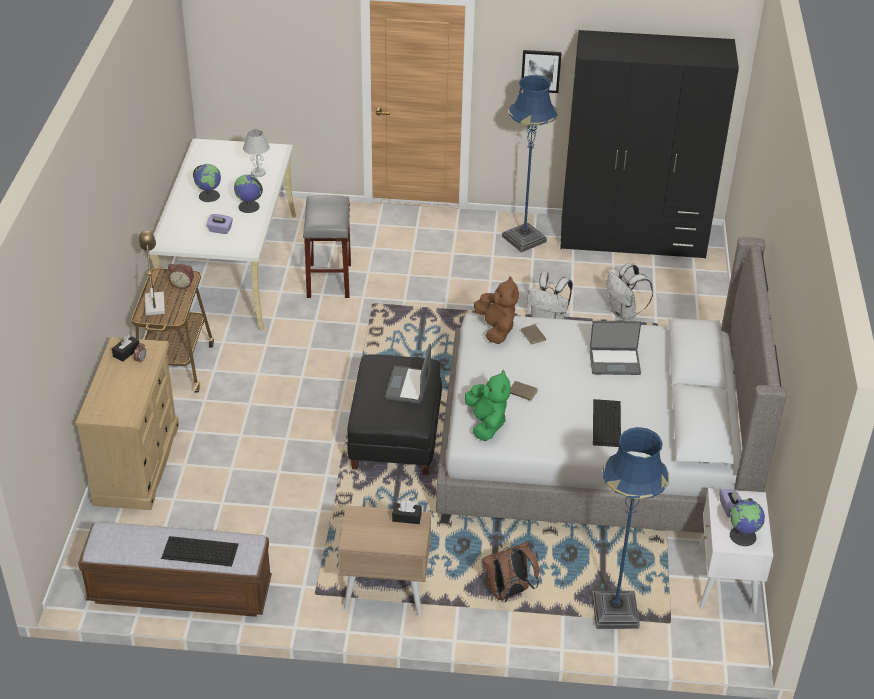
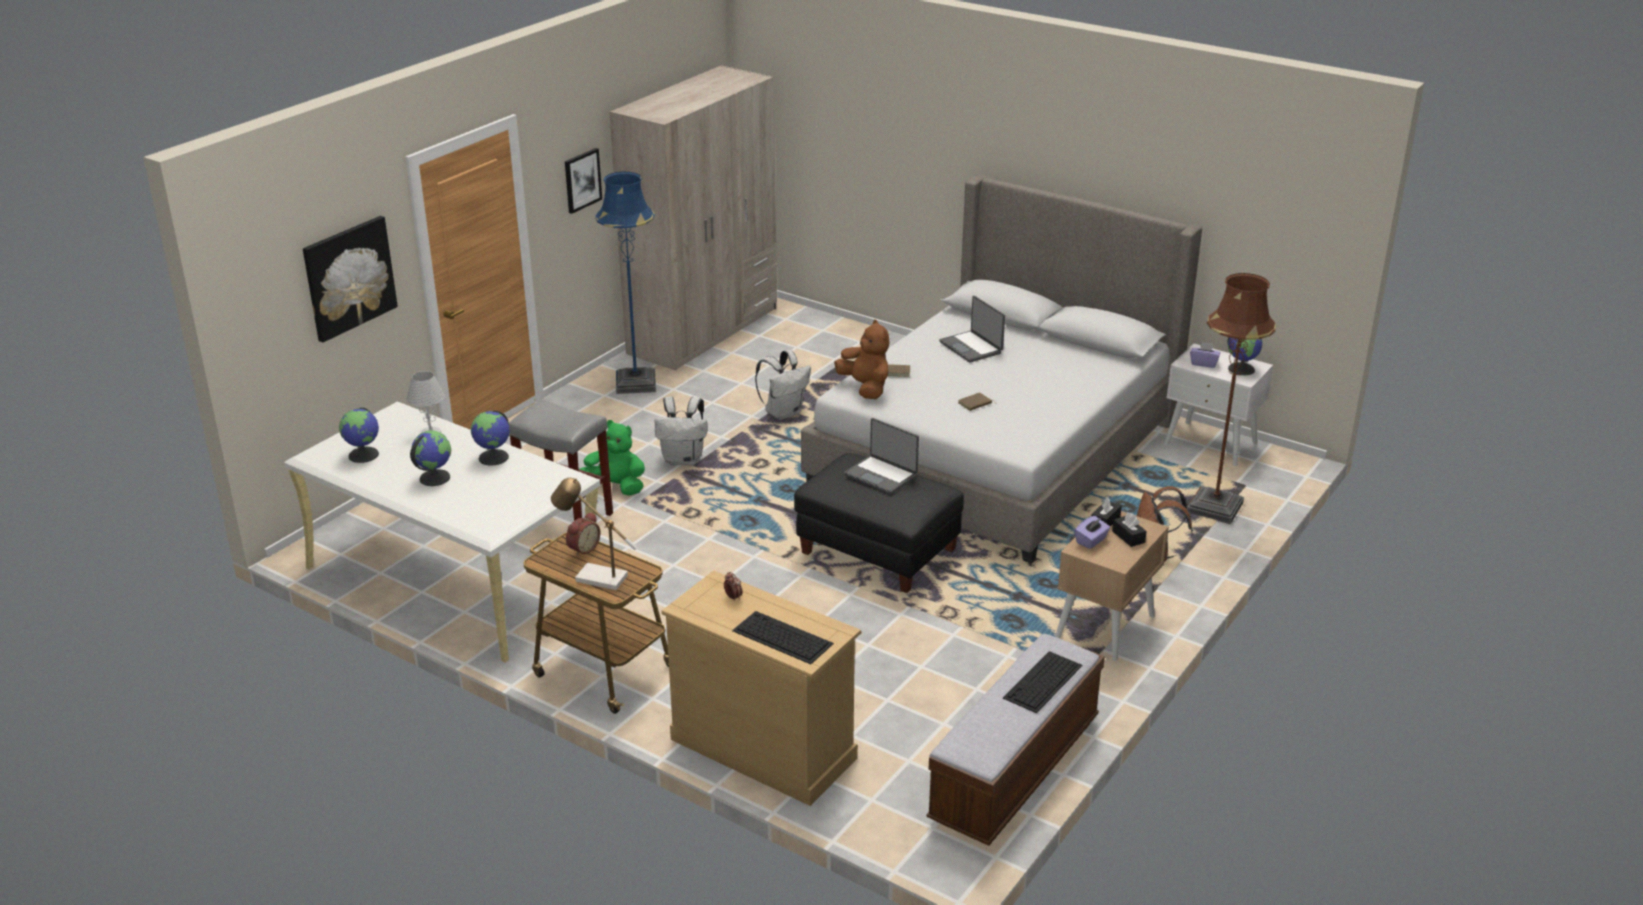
camera: 60 degrees left, 10 degrees down
(126, 352) = (706, 604): black tissue box -> black tissue box (1128, 537)
(216, 160) = (364, 455): none -> globe
(220, 230) = (517, 488): purple tissue box -> purple tissue box (1091, 541)
(294, 50) = (349, 277): none -> picture
(486, 424) = (1006, 435): green plush toy -> green plush toy (616, 486)
(496, 329) = (865, 388): brown plush toy -> brown plush toy turned 45 degrees clockwise
(606, 422) = (1054, 377): keyboard -> keyboard (781, 637)
(614, 362) = (971, 347): laptop -> laptop turned 120 degrees clockwise
(615, 612) = (1215, 508): blue floor lamp -> brown floor lamp
(624, 313) = (813, 371): white backpack -> white backpack (684, 459)
(633, 238) = (704, 330): black wardrobe -> beige wardrobe

